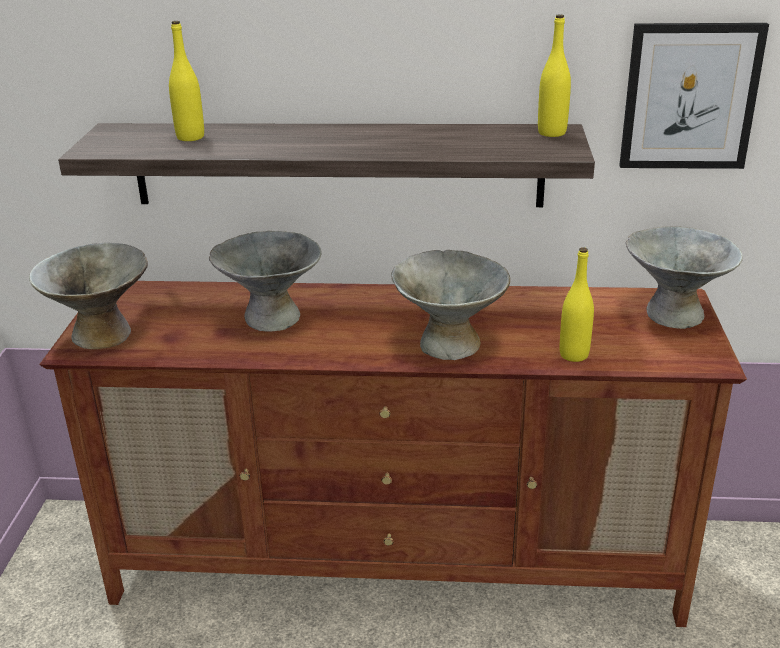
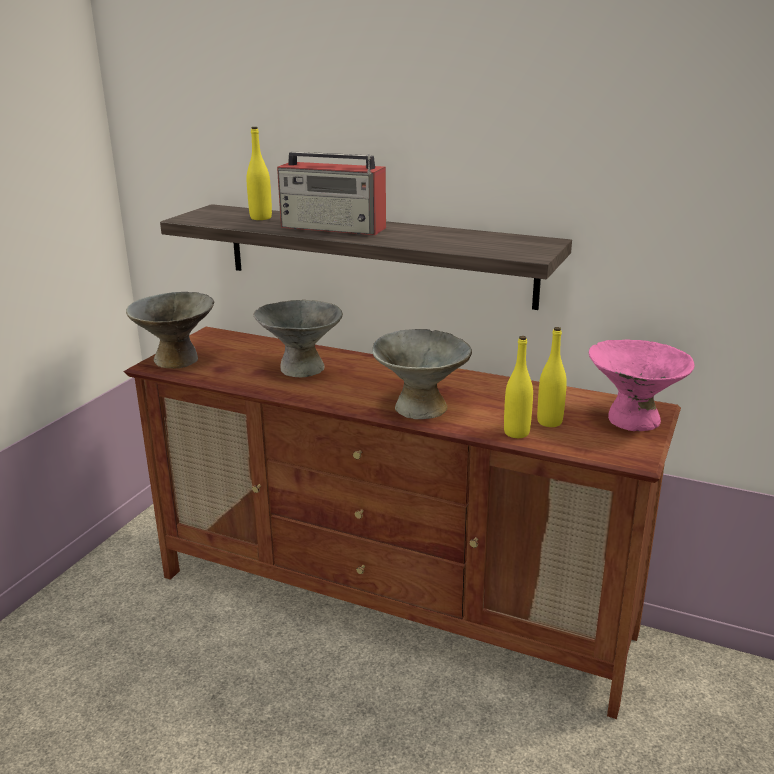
camera: 20 degrees right, 5 degrees down
(300, 141) = (334, 228): none -> radio
(552, 133) = (537, 242): yellow bottle -> yellow bottle (549, 422)
(673, 314) = (633, 419): grey bowl -> pink bowl
(690, 97) = (668, 224): picture -> none

